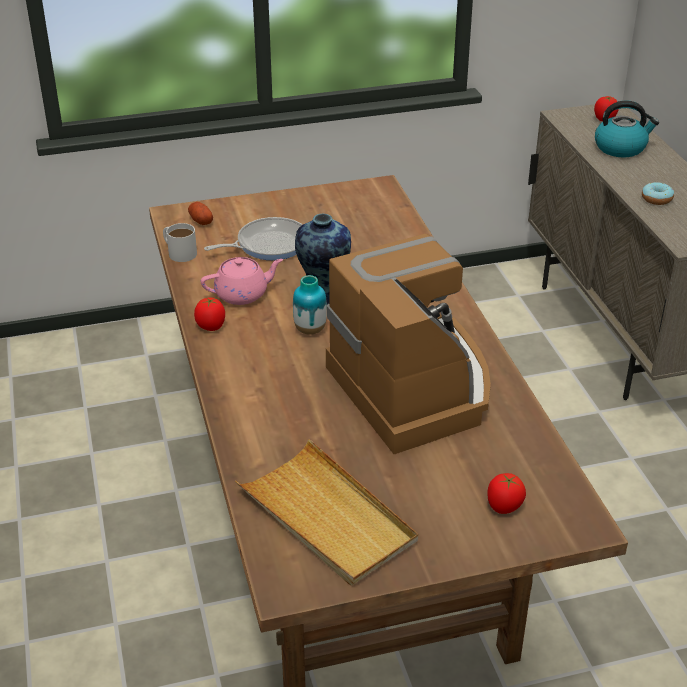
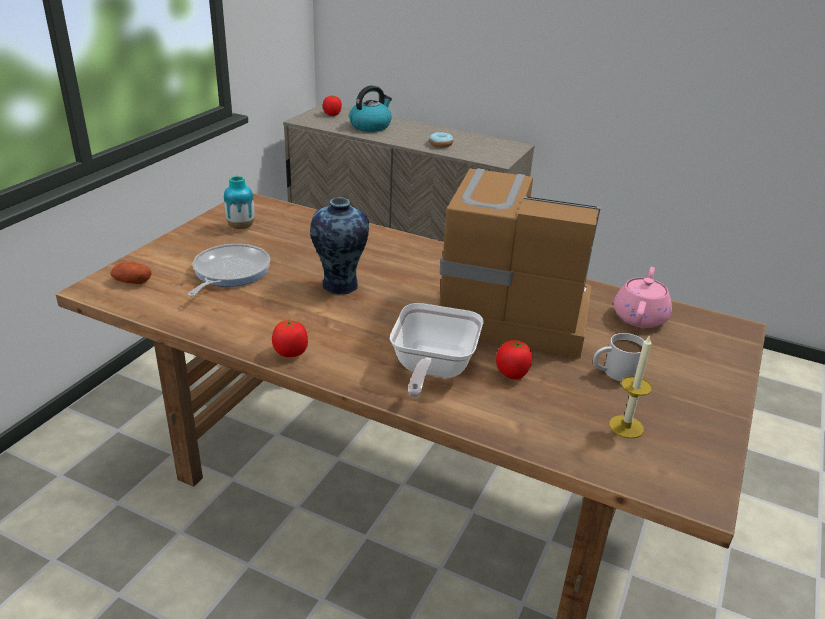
camera: 50 degrees left, 5 degrees down
(178, 252) = (154, 314): white mug -> white mug (614, 372)
(242, 294) = (273, 316): pink teapot -> pink teapot (640, 316)
(274, 393) = (431, 370): none -> frying pan
(310, 330) = (374, 313): vase -> vase (241, 227)
(327, 517) = (626, 427): beige tray -> candle
(504, 506) = (689, 346): tomato -> tomato (512, 374)

